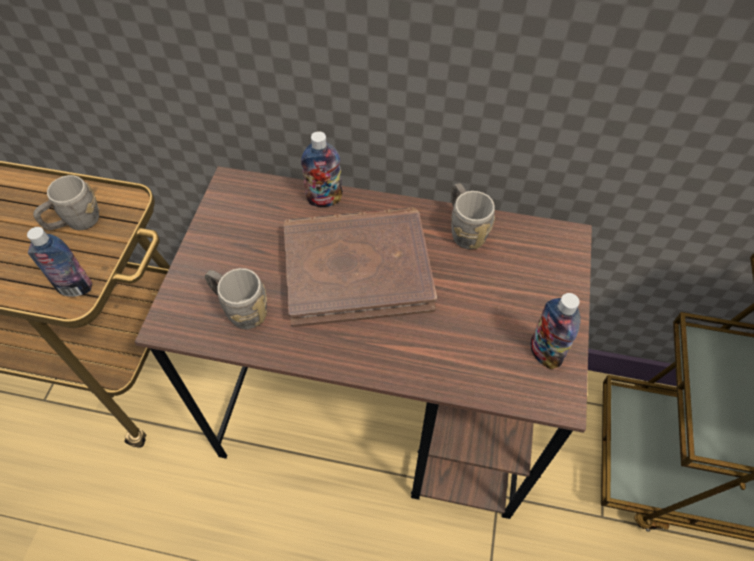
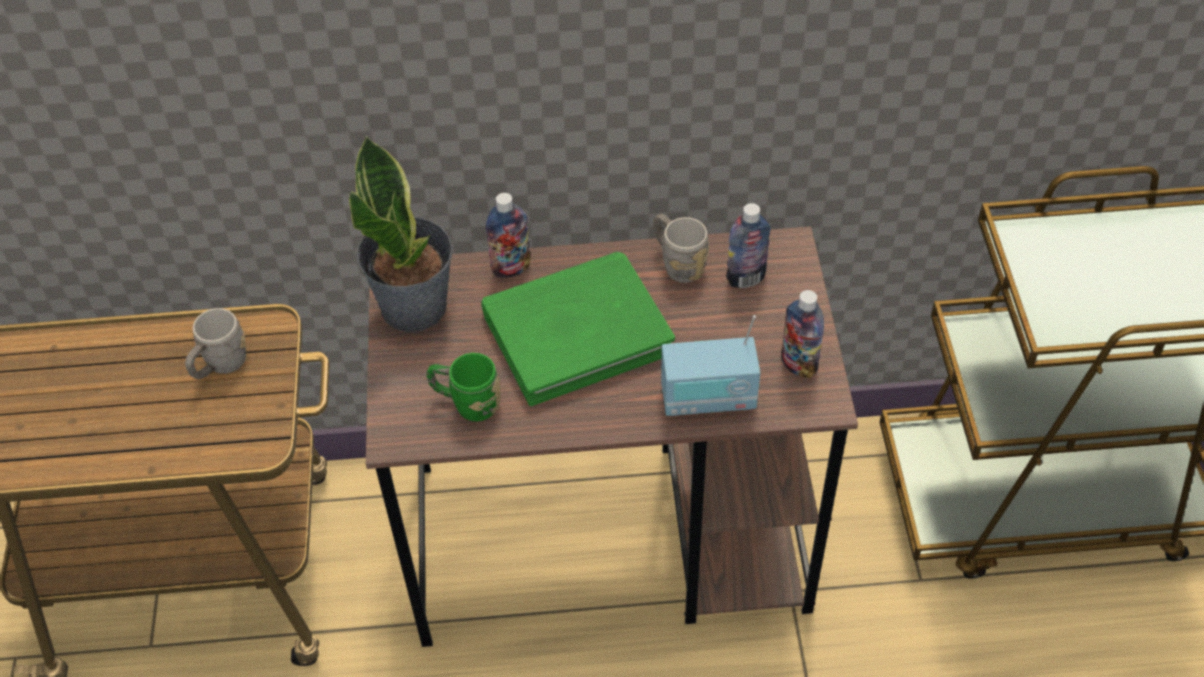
camera: 15 degrees left, 5 degrees down
(75, 288) = (259, 434): bottle -> bottle (746, 278)
(235, 212) = (415, 306): none -> potted plant
(240, 309) = (467, 403): grey mug -> green mug
(357, 269) = (577, 332): brown book -> green book
(451, 364) = (708, 399): none -> radio

